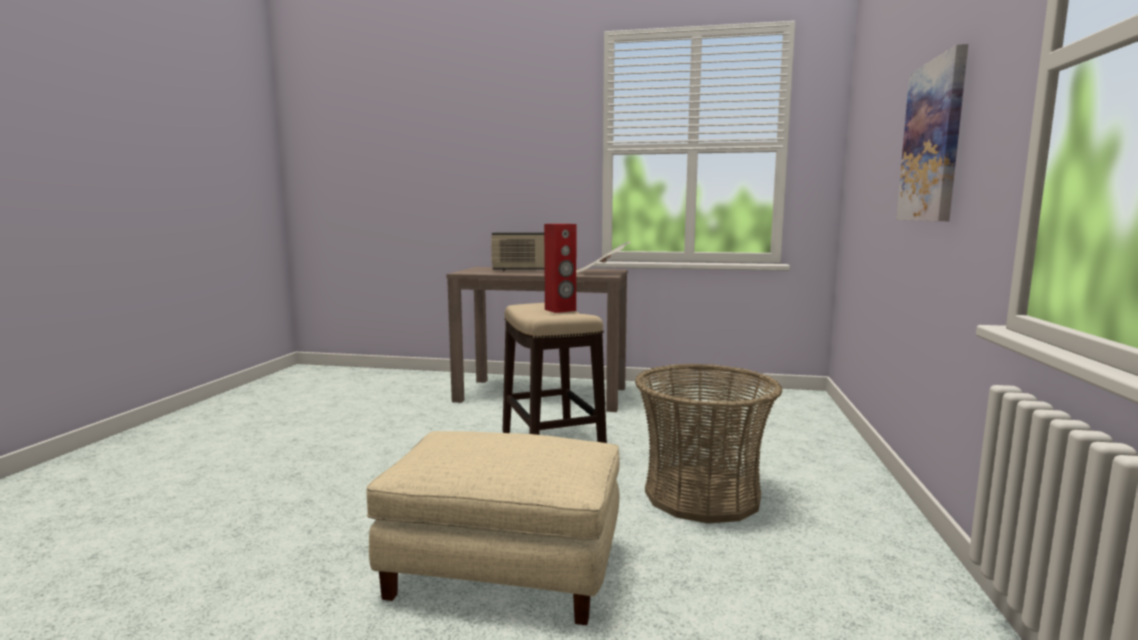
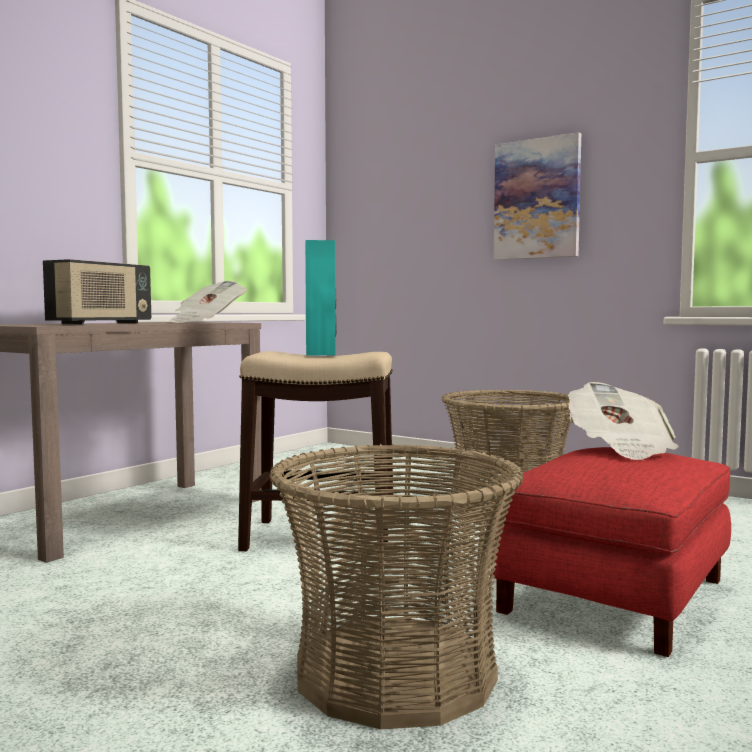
camera: 65 degrees left, 5 degrees down
(338, 508) = (395, 672): none -> basket
(502, 568) = (616, 596): beige ottoman -> red ottoman
(530, 444) = (620, 449): none -> newspaper
(560, 310) = (321, 354): red speaker -> turquoise speaker

